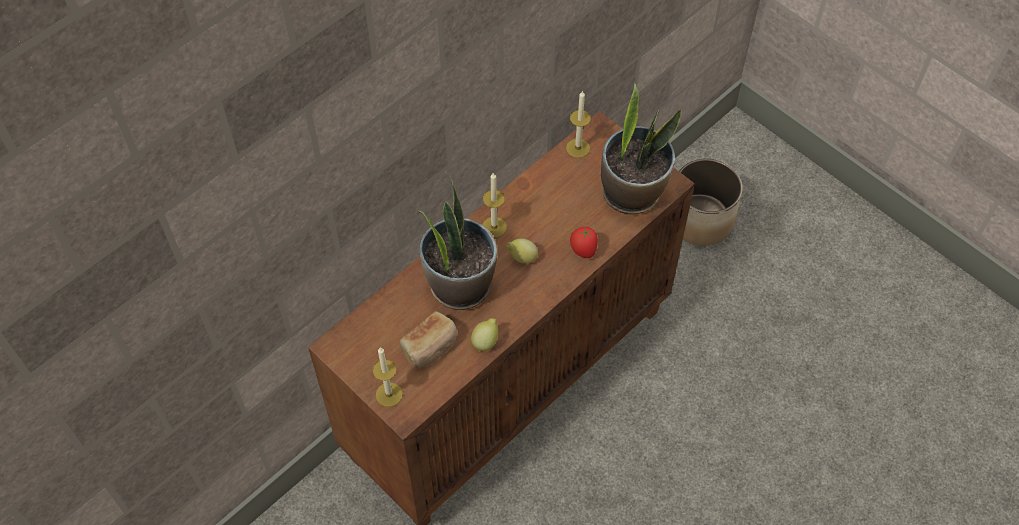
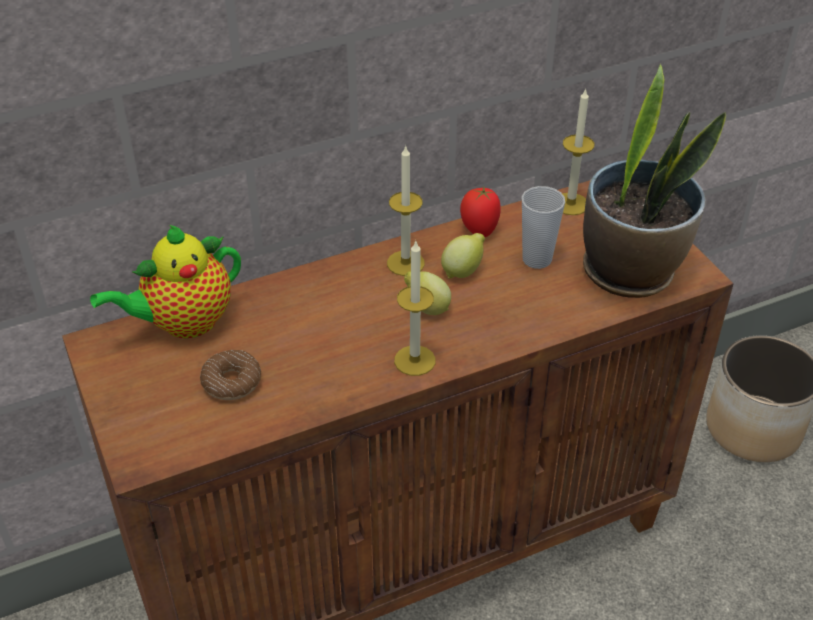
camera: 20 degrees right, 15 degrees down
(379, 314) = (183, 323): none -> teapot
(389, 394) = (133, 426): candle -> candle (414, 360)
(430, 346) = (231, 382): bread -> donut
(459, 284) = (319, 317): potted plant -> none
(486, 341) = (317, 398): lemon -> lemon (463, 271)
(573, 200) = (537, 259): none -> cup
(583, 251) = (523, 323): tomato -> tomato (479, 230)

